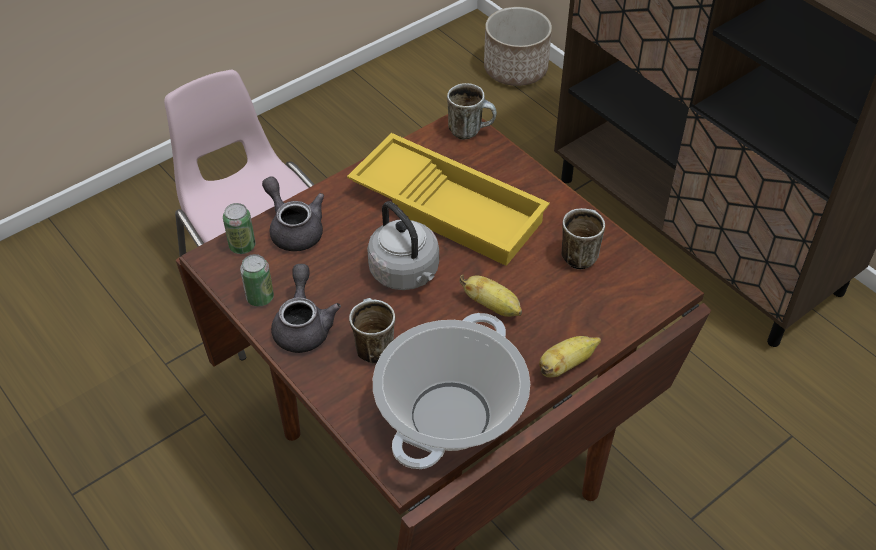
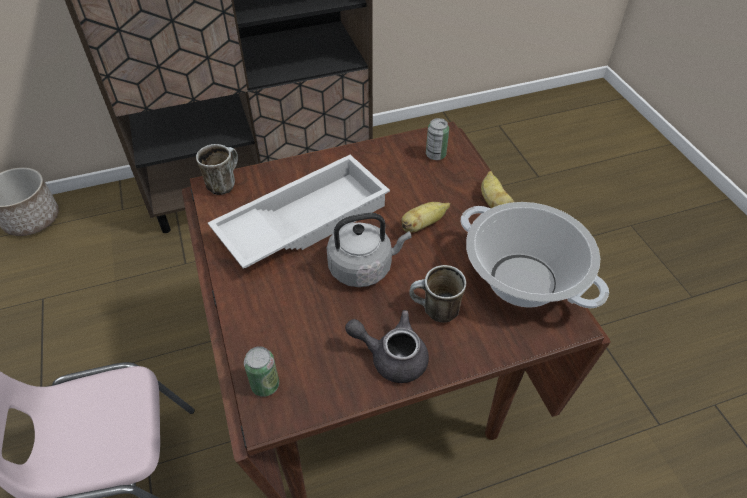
camera: 70 degrees left, 0 degrees up
(260, 297) = (342, 384): can -> can (435, 155)
(294, 229) = (266, 335): grey teapot -> none
(450, 206) = (303, 219): yellow tray -> white tray
(579, 253) = (391, 164): mug -> none

